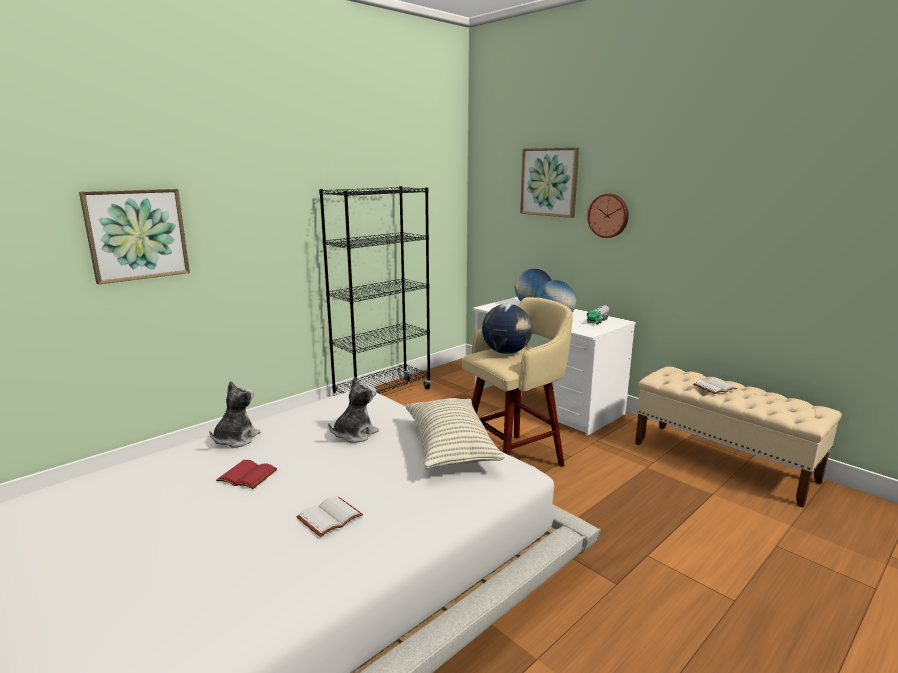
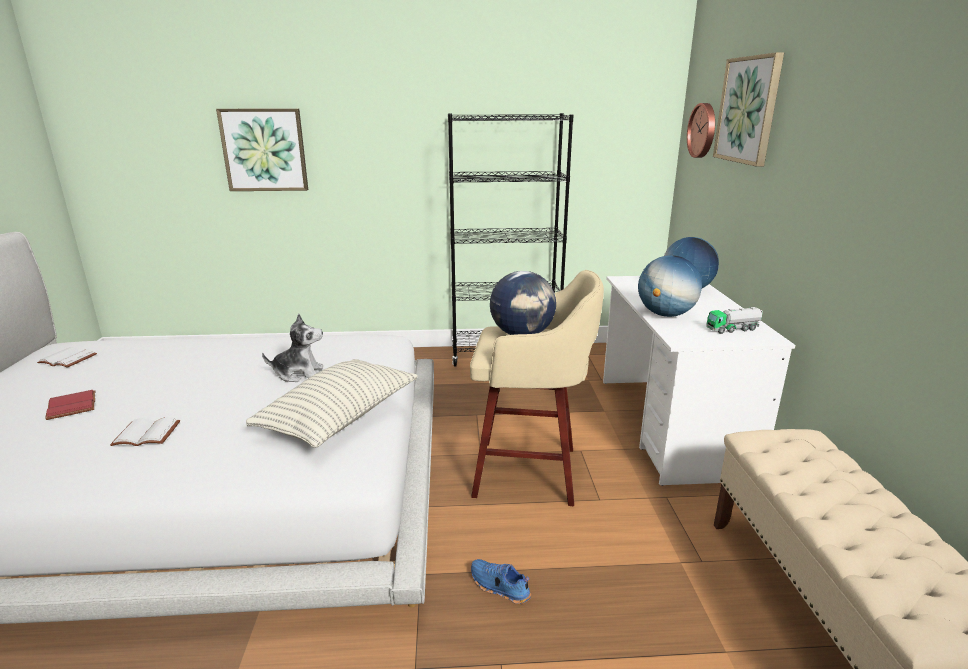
camera: 40 degrees right, 5 degrees up
(235, 439) = (228, 346): plush toy -> none
(249, 475) = (178, 377): red book -> red book (74, 406)
(592, 523) = (499, 587): none -> blue shoe
(609, 215) = (799, 166): wall clock -> wall clock (703, 130)
(715, 388) = (825, 490): white book -> white book (66, 360)

